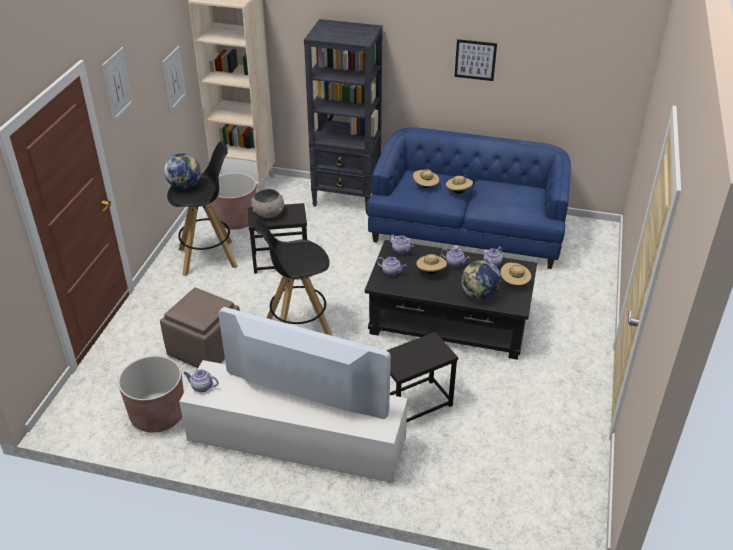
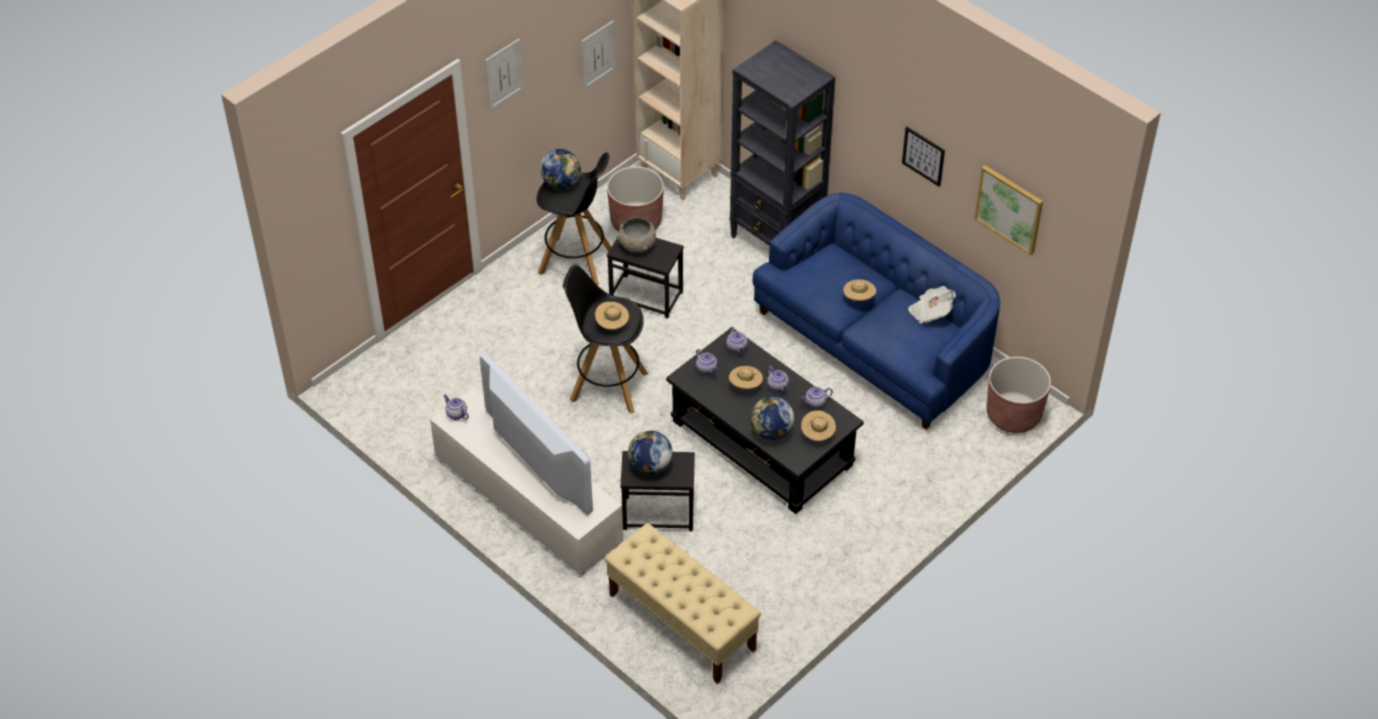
camera: 30 degrees right, 10 degrees up
(158, 415) = (427, 419): brown planter -> brown planter (1013, 415)
(204, 349) = (507, 368): brown ottoman -> none
(409, 356) = (650, 466): none -> globe
(425, 186) = (827, 277): beige hat -> beige hat (612, 324)
(506, 481) = (681, 622): none -> beige bench
(514, 183) = (930, 312): none -> newspaper
(564, 68) = (1009, 209): none -> picture

